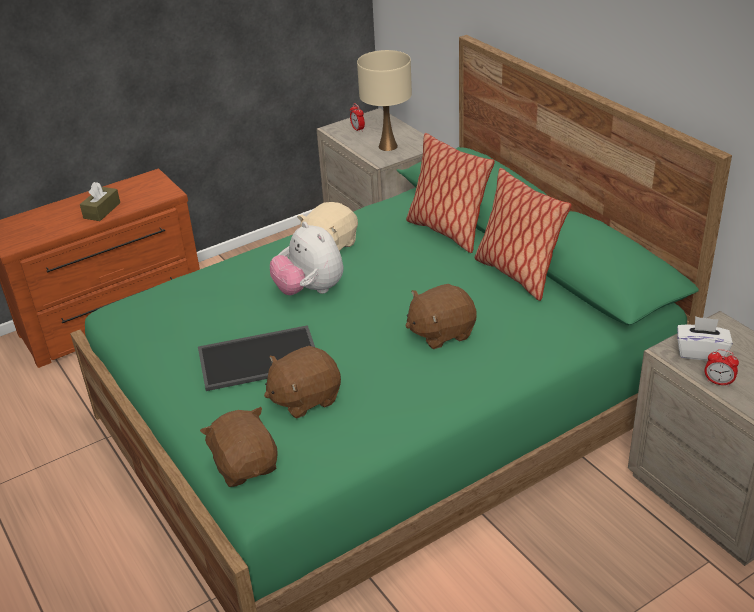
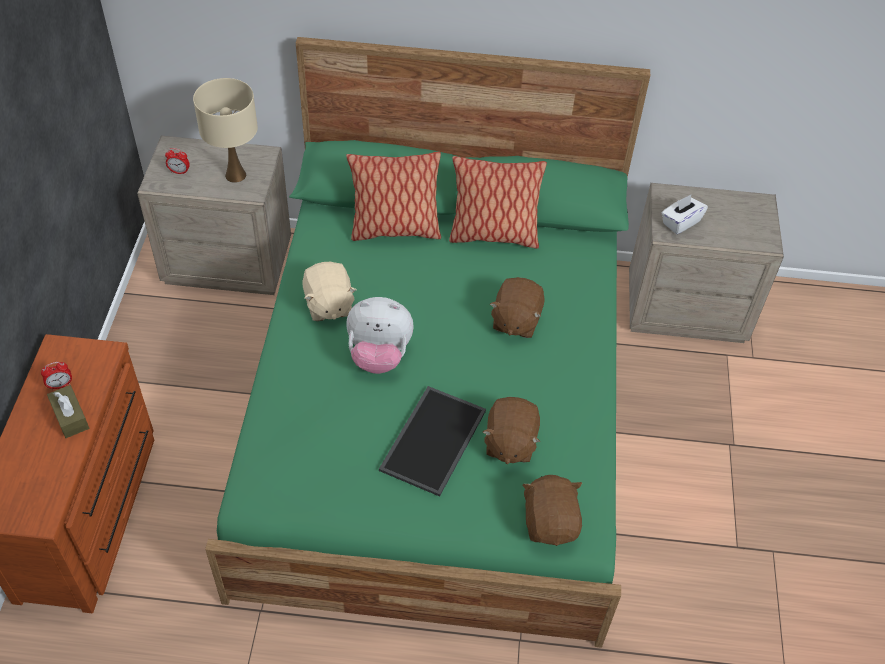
camera: 55 degrees left, 15 degrees up
(246, 465) = (550, 522): brown plush toy -> brown plush toy turned 75 degrees clockwise
(718, 382) = (714, 238): alarm clock -> alarm clock (60, 385)

